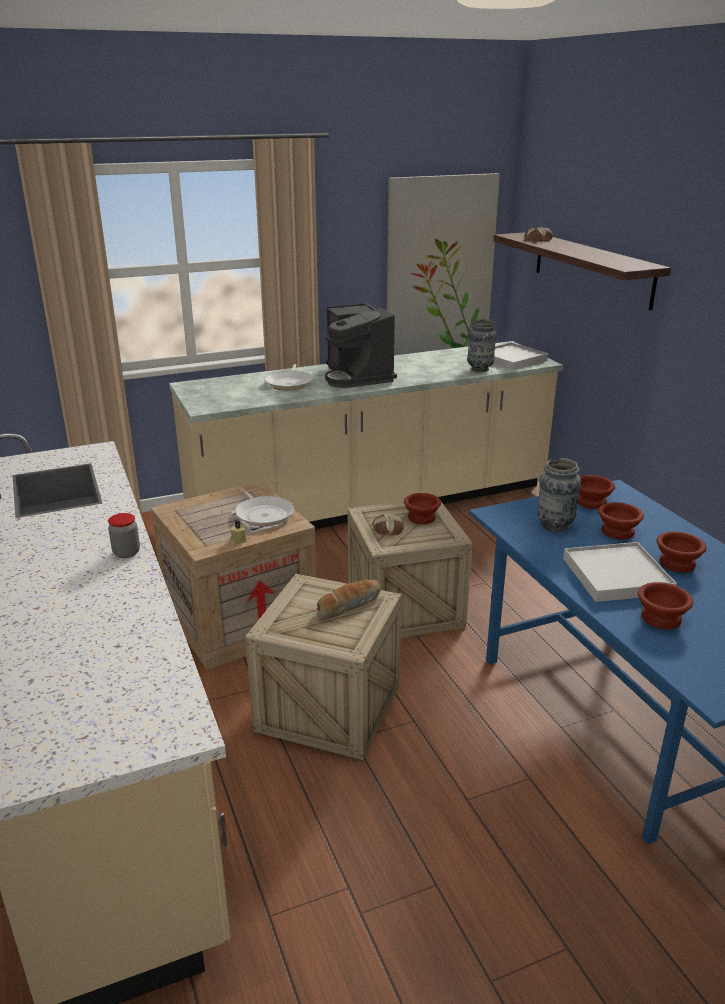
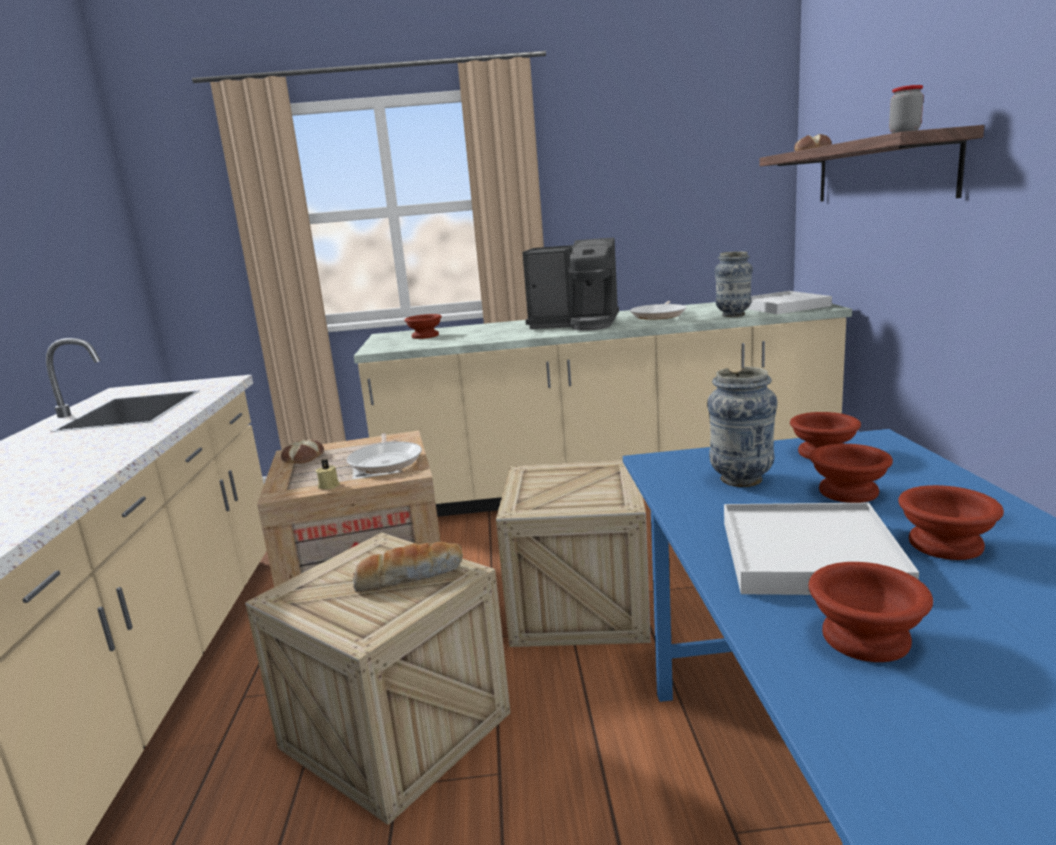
camera: 20 degrees right, 10 degrees down
(126, 553) = (92, 467): jar -> jar (904, 132)
(289, 383) = (493, 331): frying pan -> frying pan (659, 315)
(357, 376) = (576, 324): coffee machine -> coffee machine turned 75 degrees counterclockwise
(387, 529) = (540, 490): bread -> bread (302, 458)
(422, 517) = (597, 480): brown bowl -> brown bowl (426, 336)
(440, 268) = (699, 209): picture -> none

